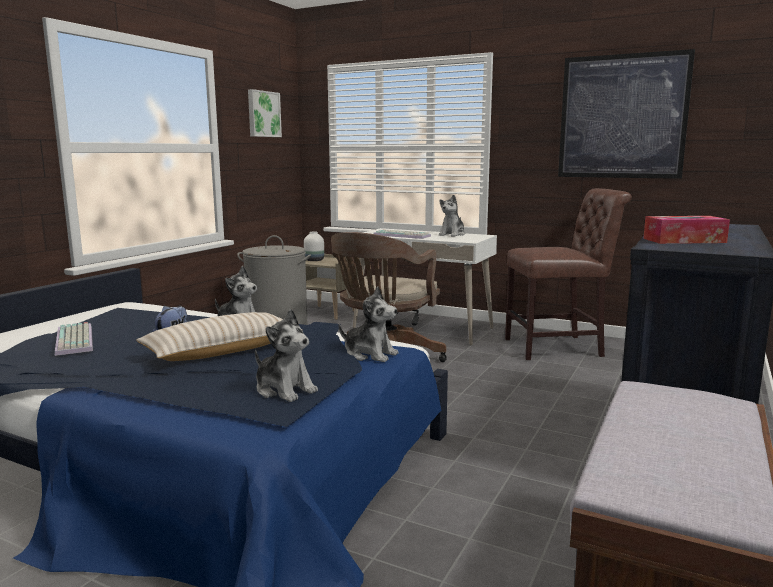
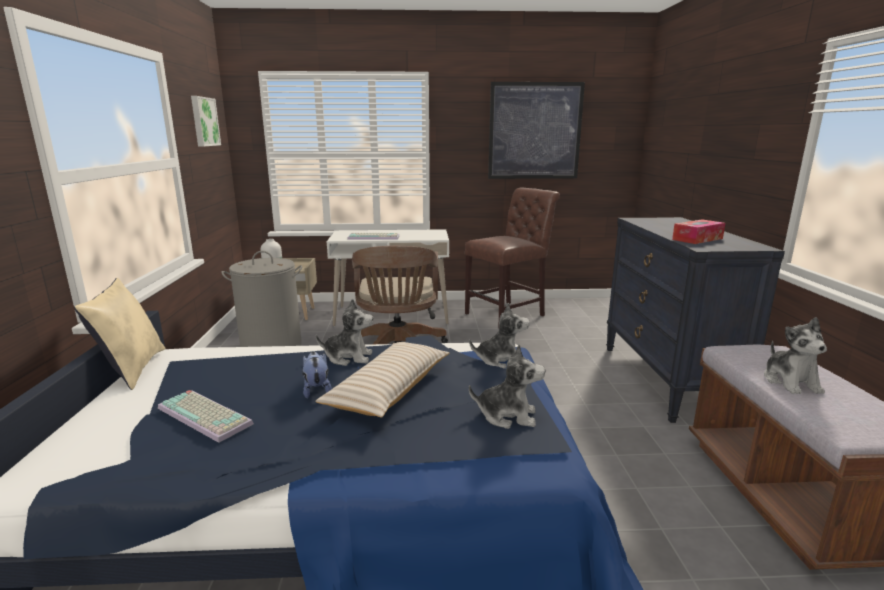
camera: 30 degrees left, 5 degrees up
(91, 309) = (132, 369): none -> beige pillow
(452, 234) = (412, 232): plush toy -> plush toy (790, 382)

